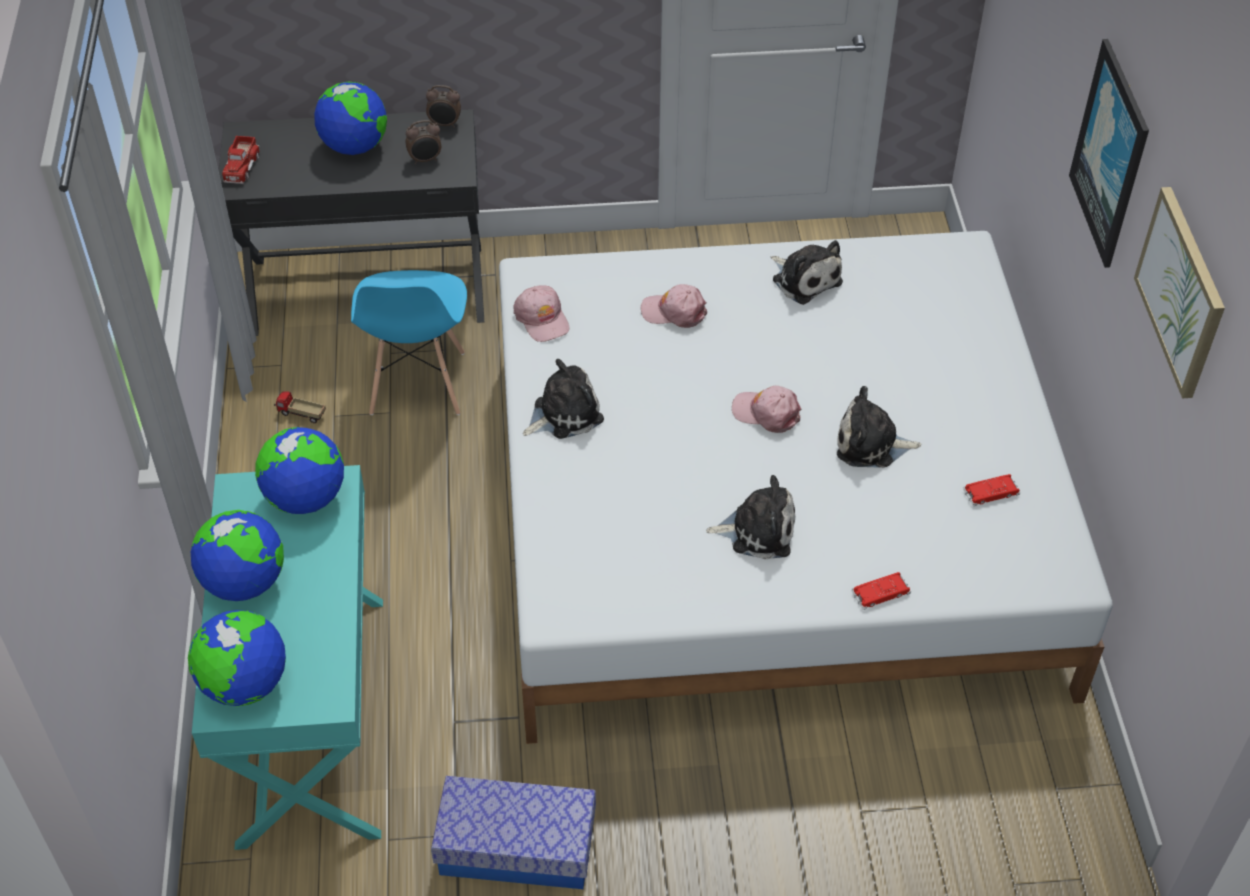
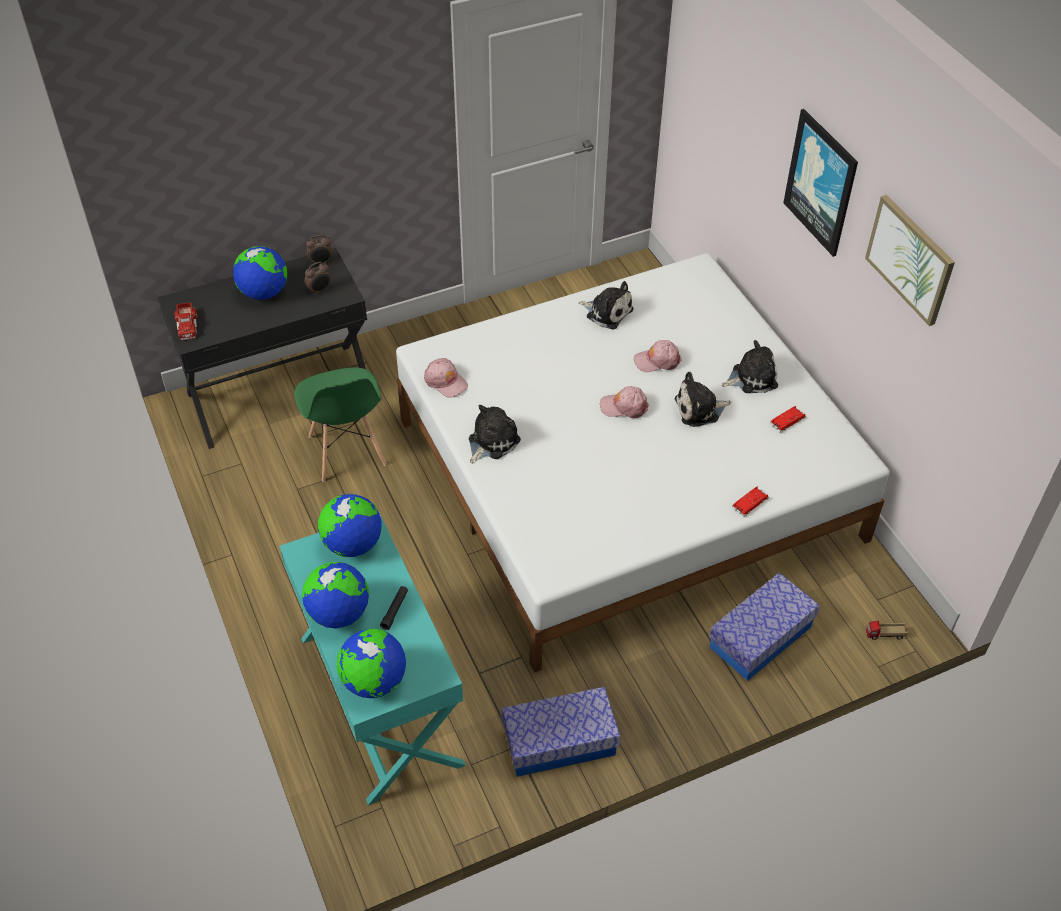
camera: 20 degrees left, 0 degrees up
(301, 414) = (273, 494): toy truck -> toy truck (885, 635)
(316, 599) = (395, 610): none -> black flashlight
(417, 384) = (346, 451): blue chair -> green chair
(674, 312) = (532, 355): pink cap -> pink cap (657, 360)
(757, 530) = (654, 484): plush toy -> plush toy (751, 377)
(860, 790) = (760, 637): none -> storage box

